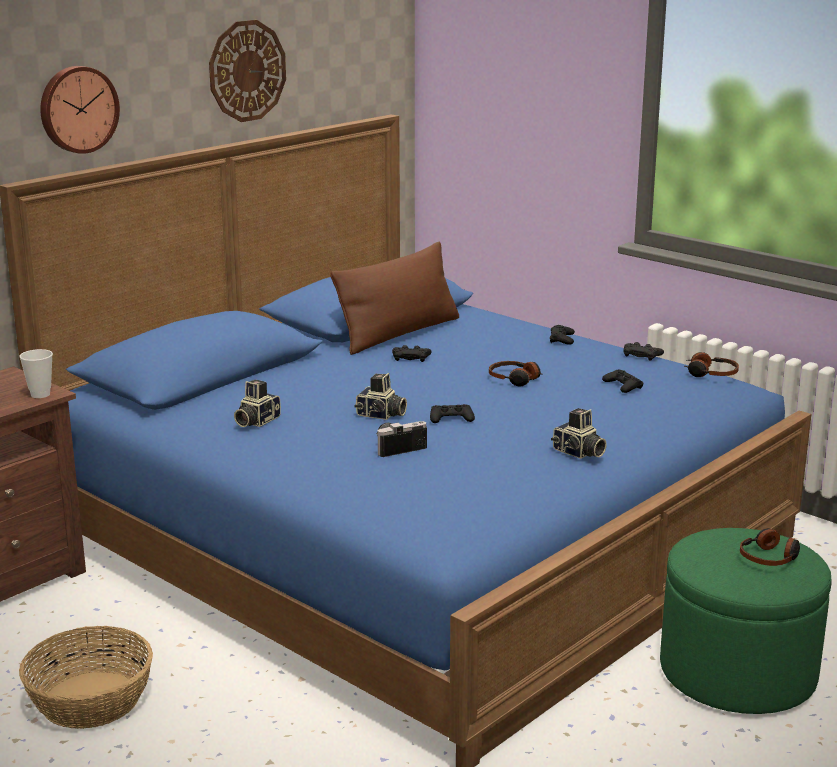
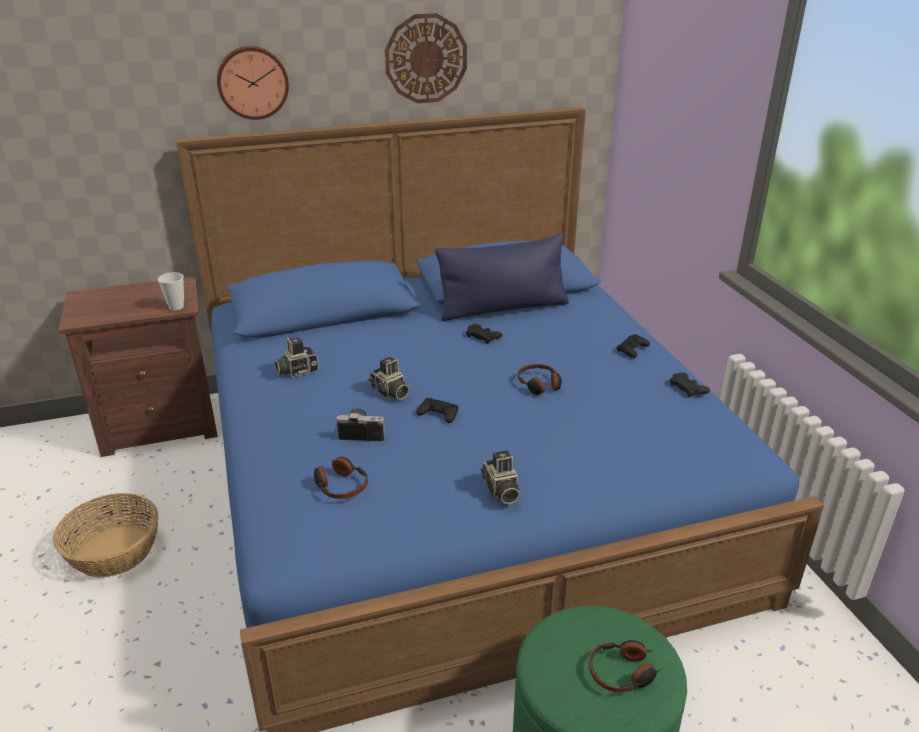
camera: 30 degrees right, 10 degrees up
(399, 333) = (503, 308): brown pillow -> blue pillow
(622, 386) = (628, 421): black game controller -> none
(710, 374) = (732, 431): headphones -> headphones (340, 485)

